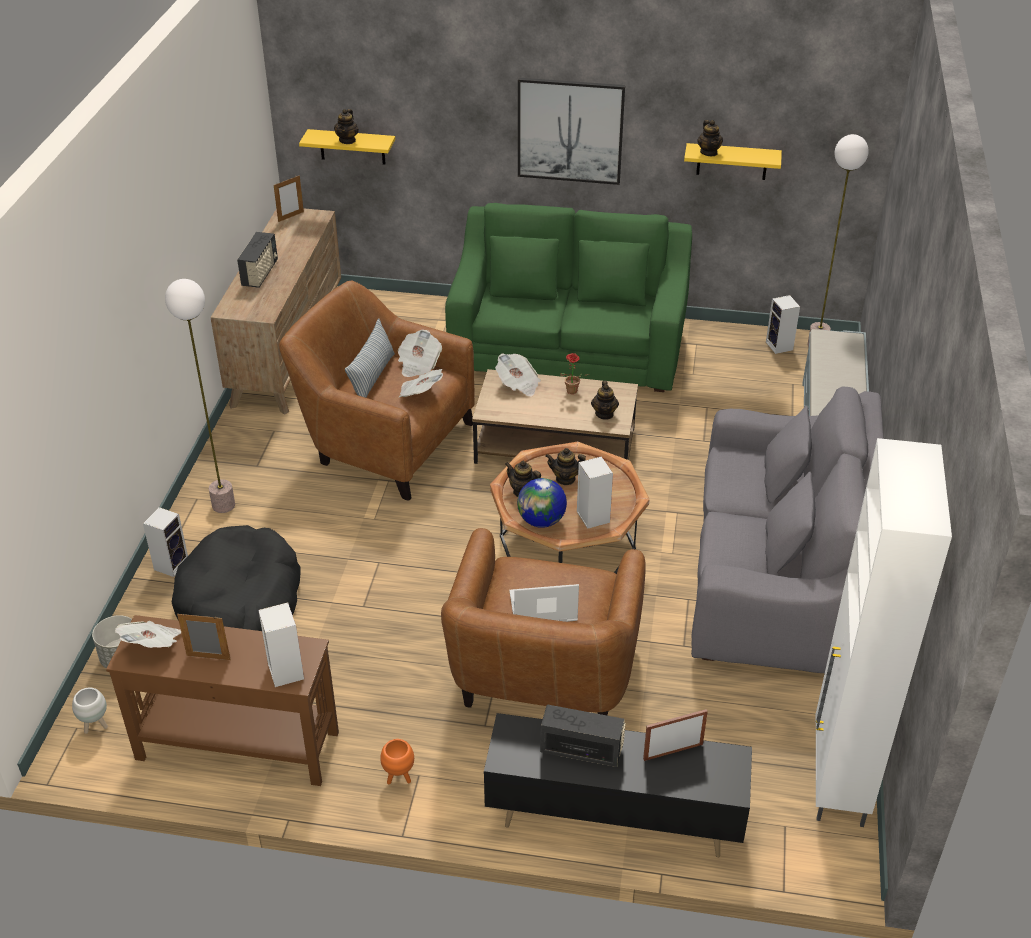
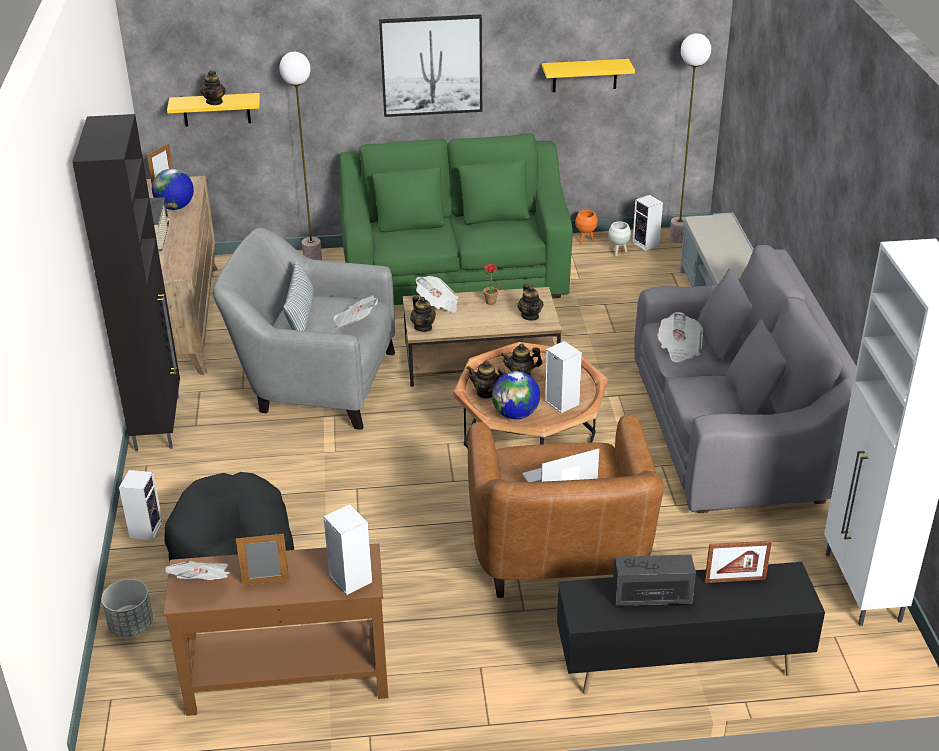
camera: 15 degrees left, 5 degrees down
(95, 726) = (130, 693): white planter -> white planter (618, 252)
(224, 456) = (158, 422): none -> black cabinet
(224, 505) = (177, 466): floor lamp -> floor lamp (312, 259)
(291, 242) = (175, 207): none -> globe
(384, 441) = (314, 382): brown armchair -> grey armchair
(399, 778) = (462, 673): orange planter -> orange planter (585, 240)
(418, 364) = (341, 299): newspaper -> newspaper (679, 349)
(673, 751) = (735, 580): picture frame -> picture frame turned 150 degrees counterclockwise
(709, 152) = (566, 68): teapot -> teapot (423, 327)

